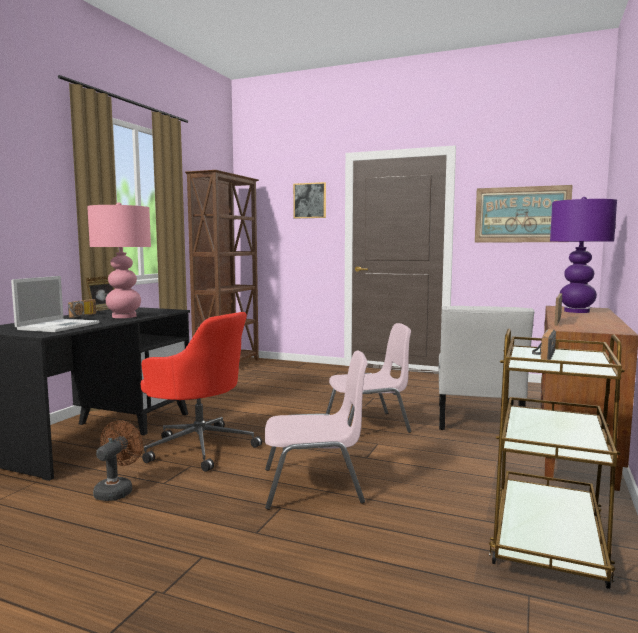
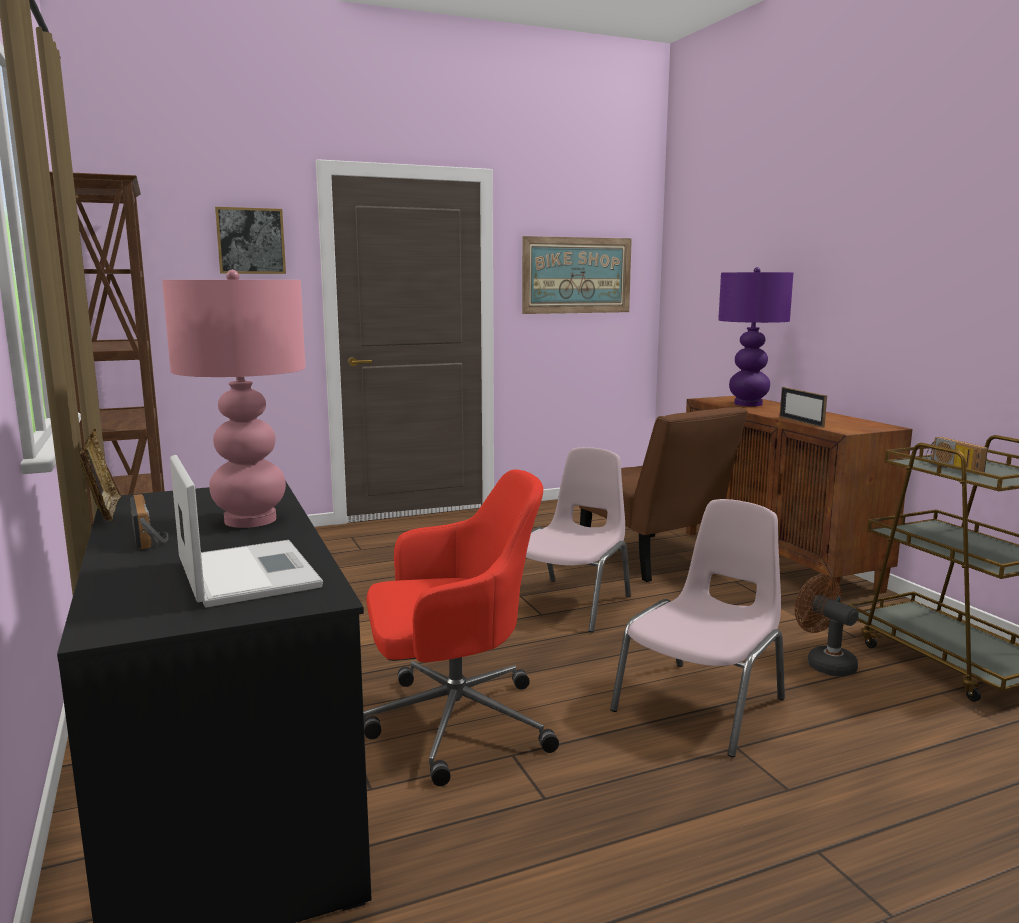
camera: 45 degrees left, 5 degrees up
(117, 490) = (513, 847): brown fan -> brown fan (824, 663)
(477, 422) = (654, 560): white chair -> brown chair

